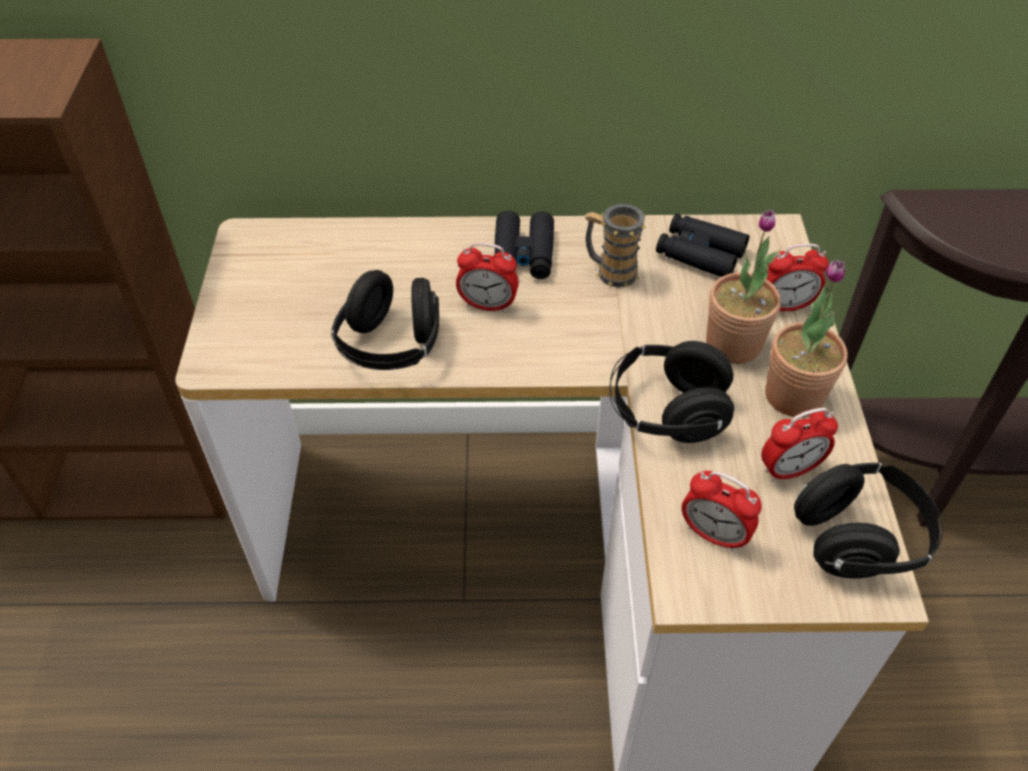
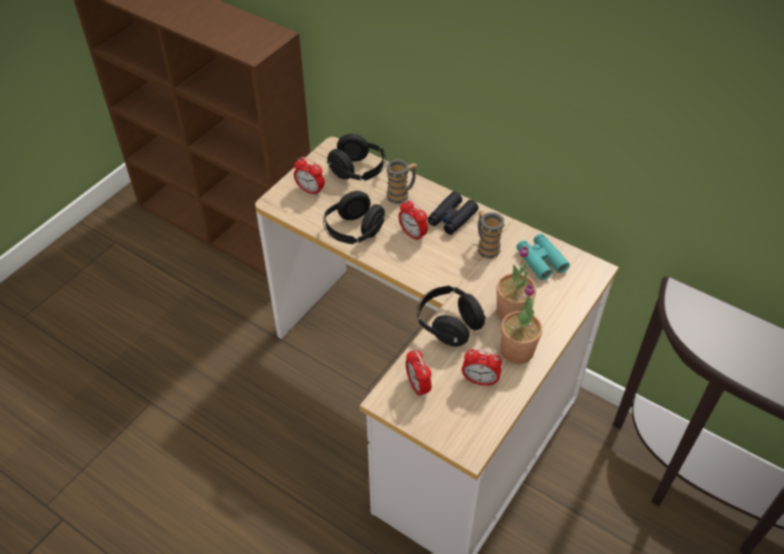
camera: 35 degrees right, 0 degrees up
(416, 256) = (401, 195): none -> mug
(700, 253) = (541, 260): black binoculars -> turquoise binoculars
(785, 306) = (558, 308): alarm clock -> alarm clock (310, 190)
(859, 539) = (481, 426): black headphones -> black headphones (358, 171)

